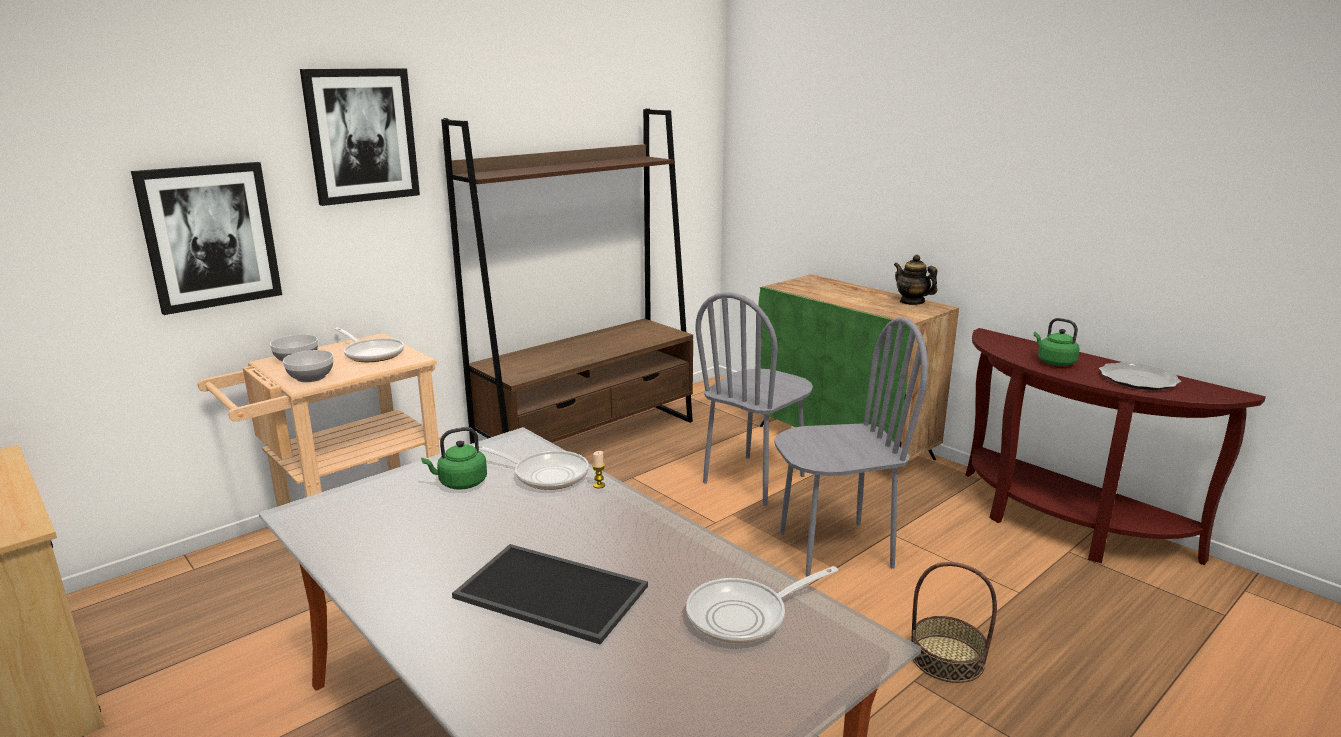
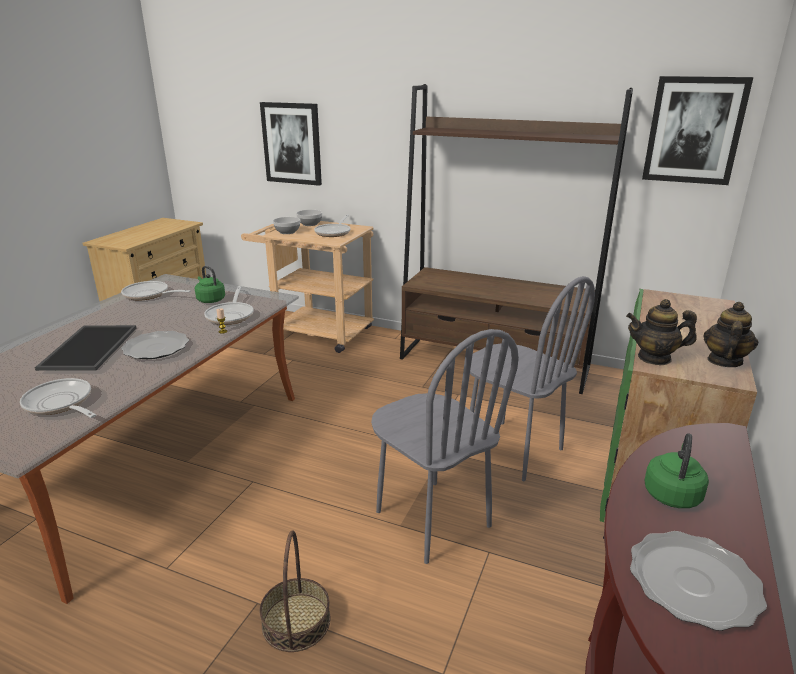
camera: 65 degrees right, 5 degrees up
(362, 135) = (375, 93): picture -> picture (694, 130)
(363, 531) = (149, 295): none -> frying pan
(609, 536) = (156, 348): none -> plate
(754, 479) = (513, 449): grey chair -> grey chair turned 150 degrees counterclockwise
(897, 314) = (654, 358): none -> teapot

